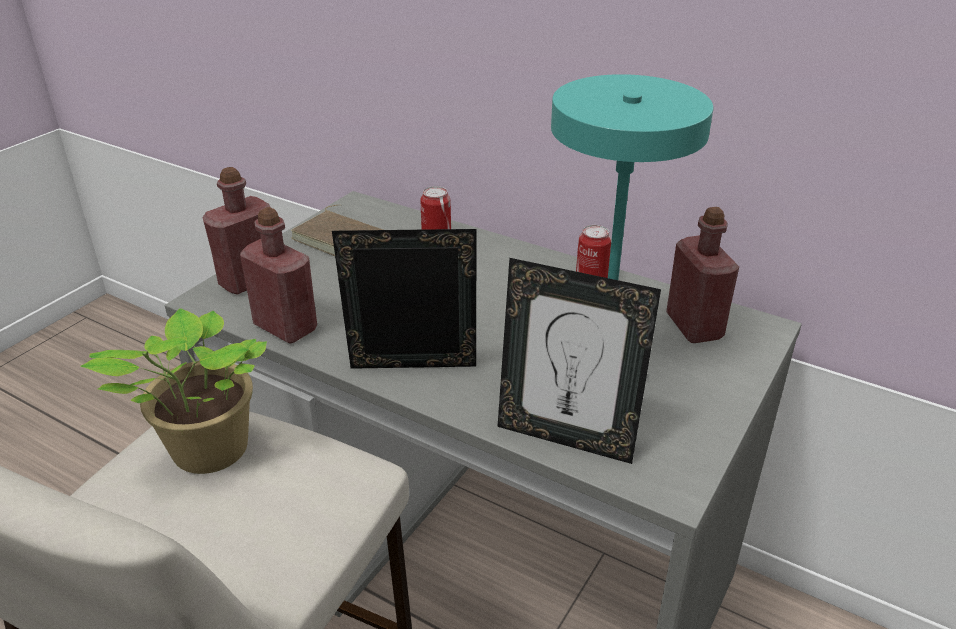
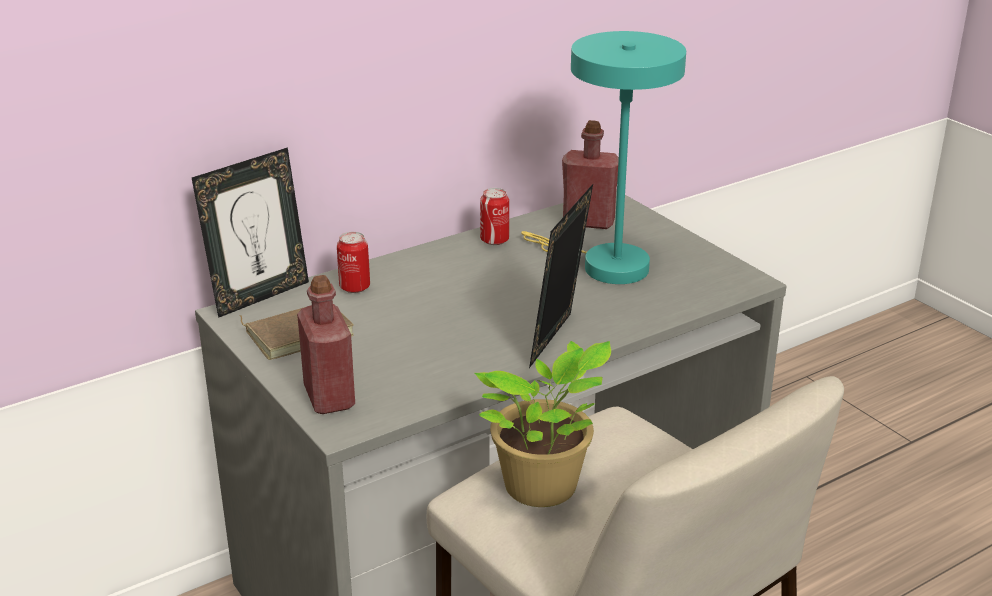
camera: 65 degrees left, 5 degrees down
(285, 327) = (437, 389): red bottle -> none
(566, 437) = (678, 301): picture frame -> picture frame (259, 296)

